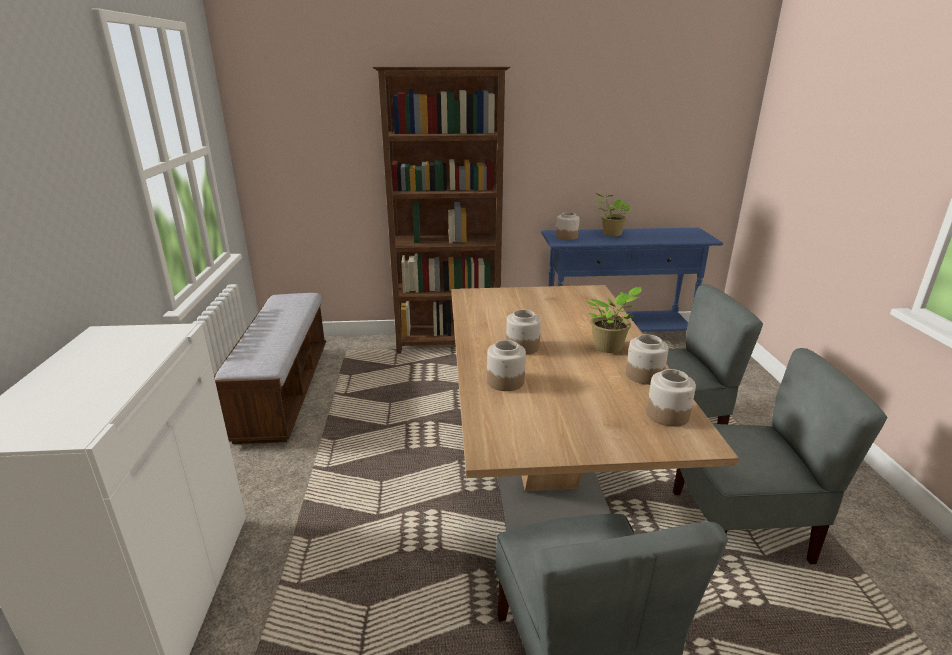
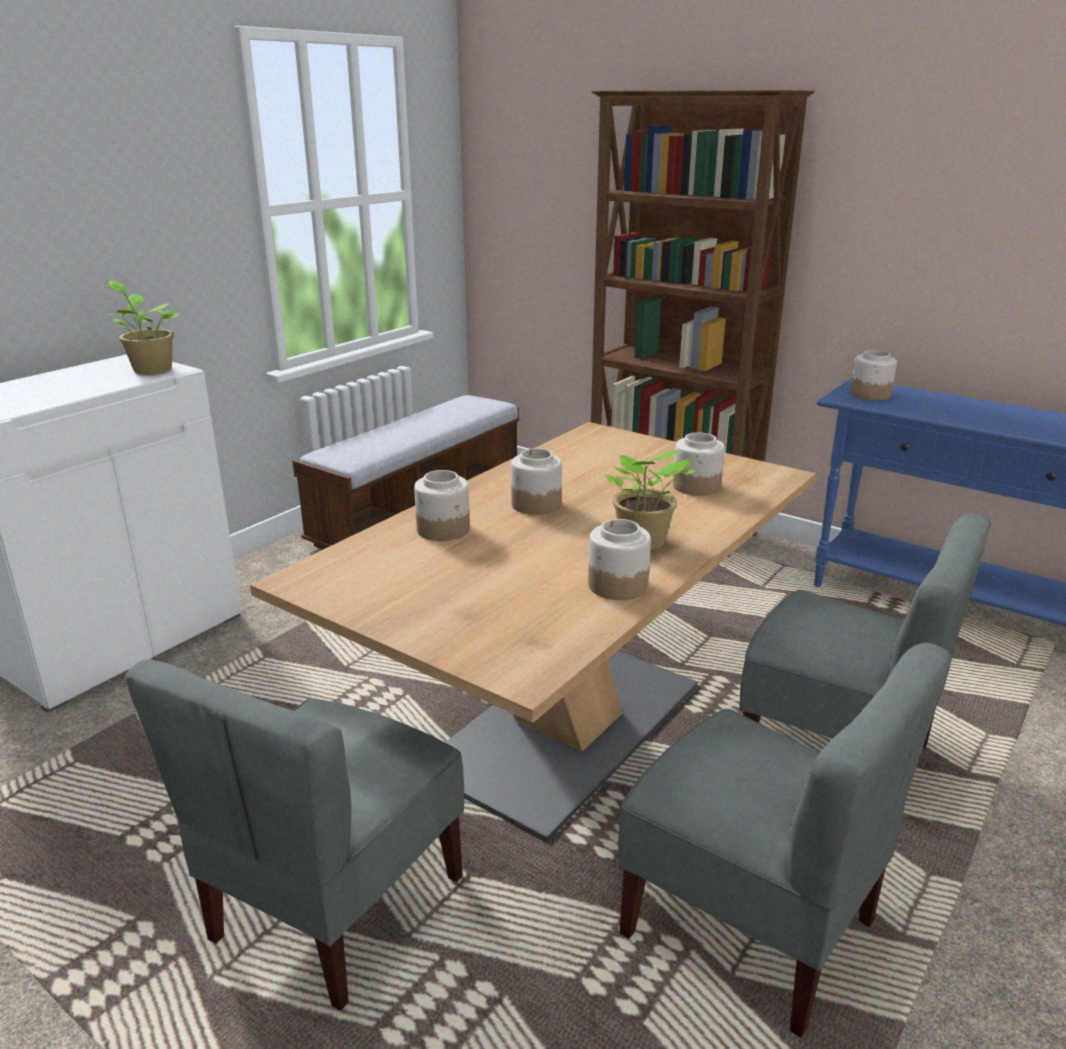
camera: 40 degrees right, 0 degrees up
(610, 234) = (961, 406): potted plant -> potted plant (150, 369)
(667, 414) = (549, 633): jar -> jar (697, 486)

